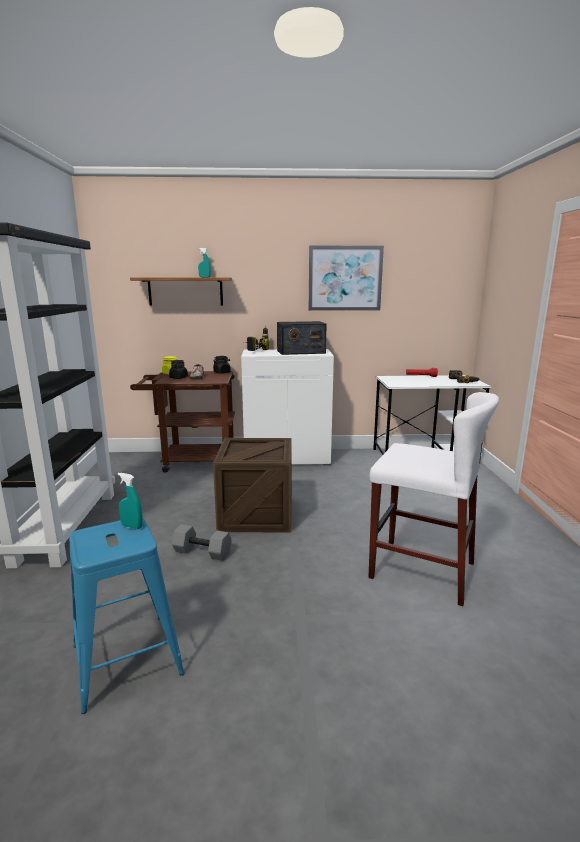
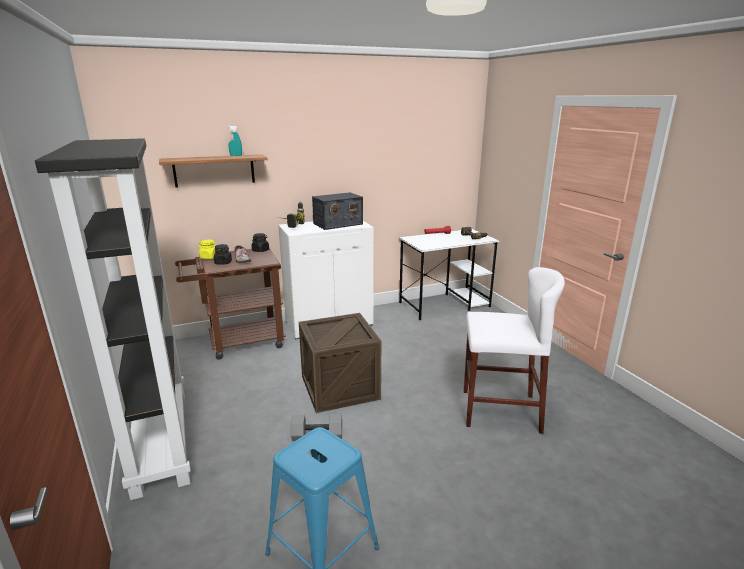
camera: 20 degrees left, 5 degrees up
(132, 526) = (323, 438): turquoise spray bottle -> none
(345, 278) = (369, 150): picture -> none

